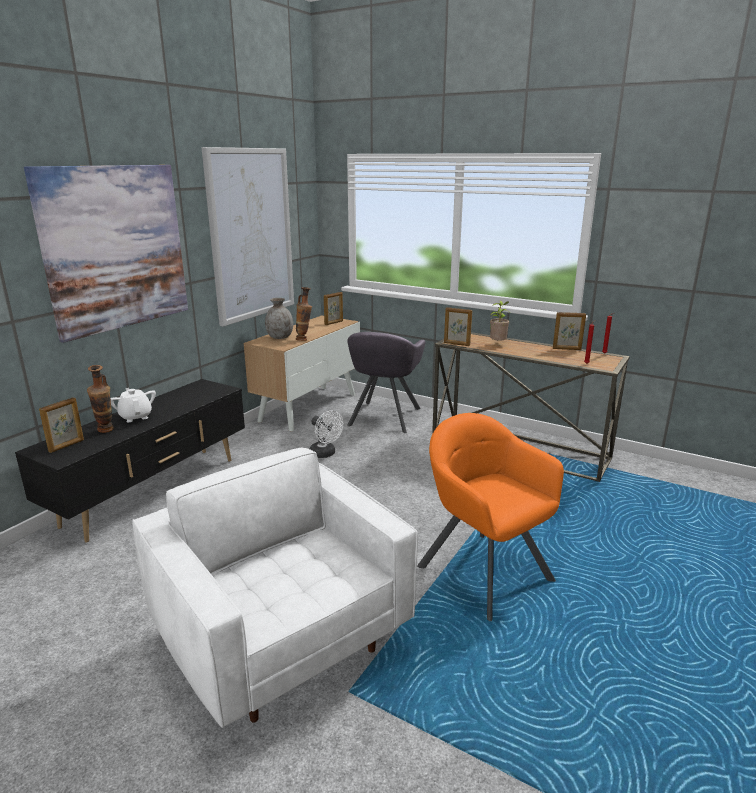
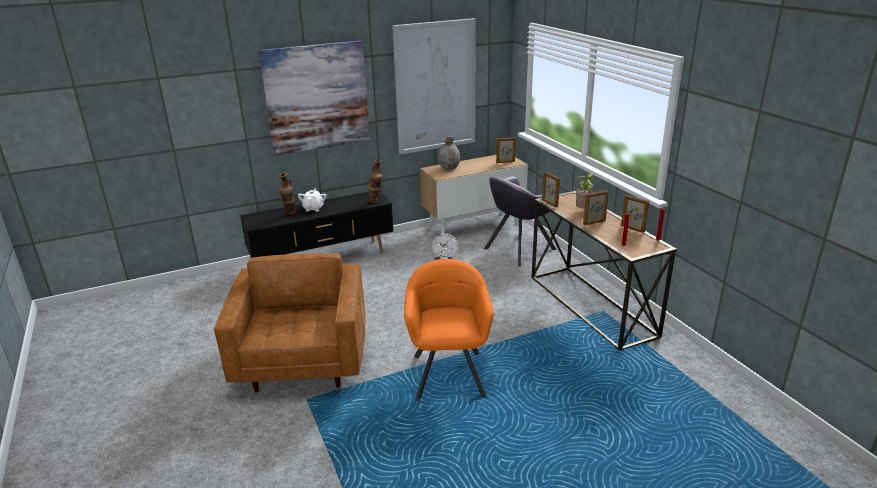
camera: 35 degrees right, 5 degrees up
(67, 446) = (264, 218): picture frame -> picture frame (594, 222)
(281, 639) = (303, 362): white armchair -> brown armchair
(304, 340) = (462, 173): vase -> vase (376, 201)

